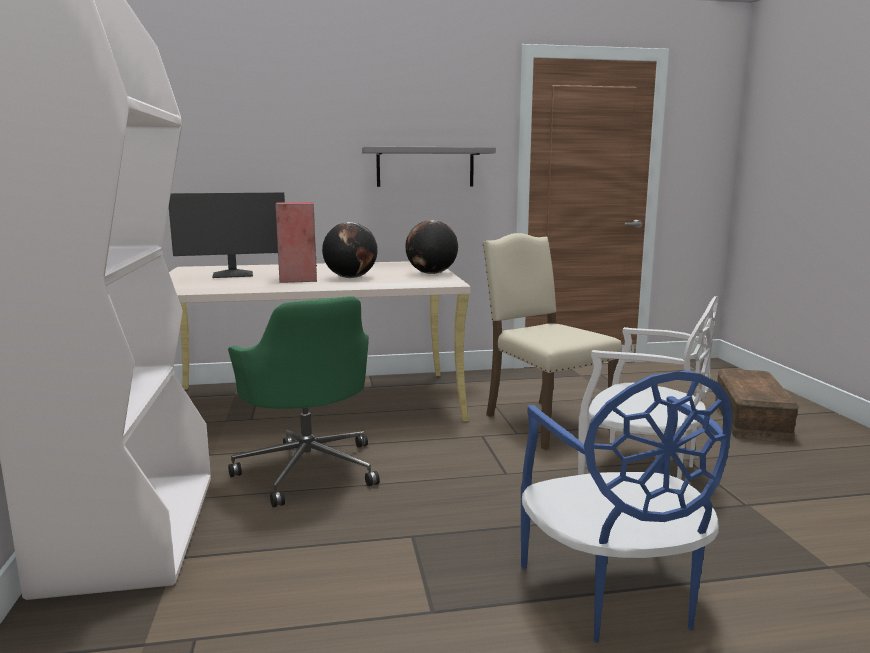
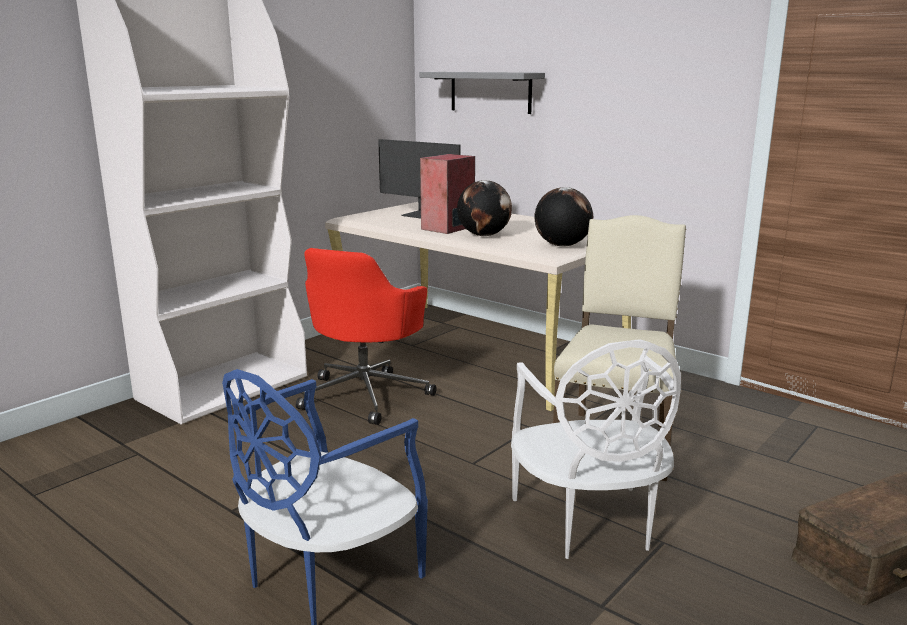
camera: 50 degrees right, 5 degrees up
(309, 469) = (366, 395): green office chair -> red office chair
(425, 167) = (642, 122): grey shelf -> grey shelf (490, 92)

